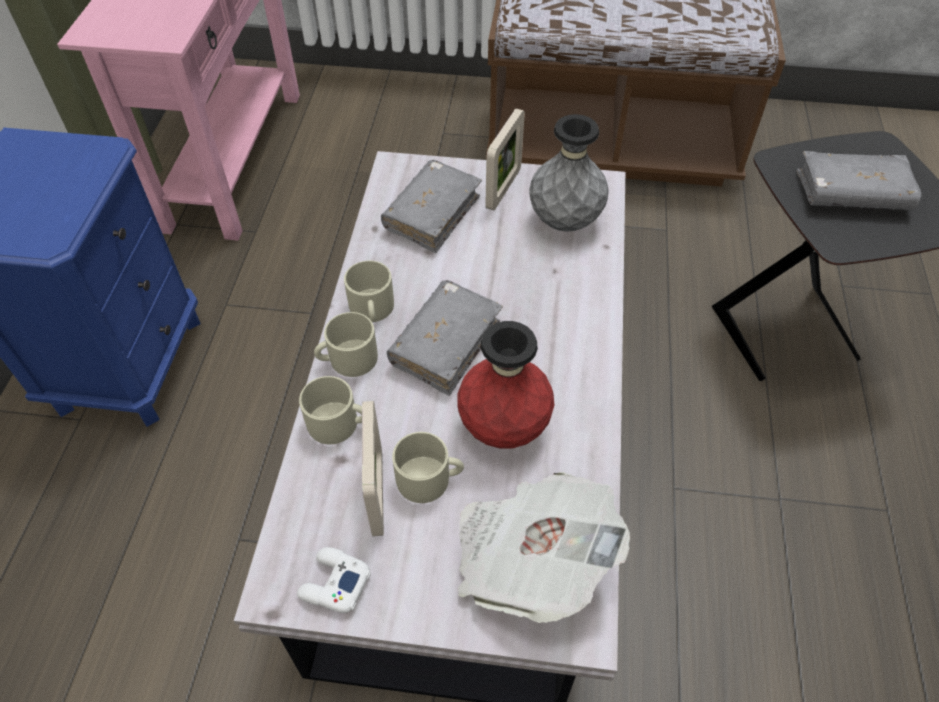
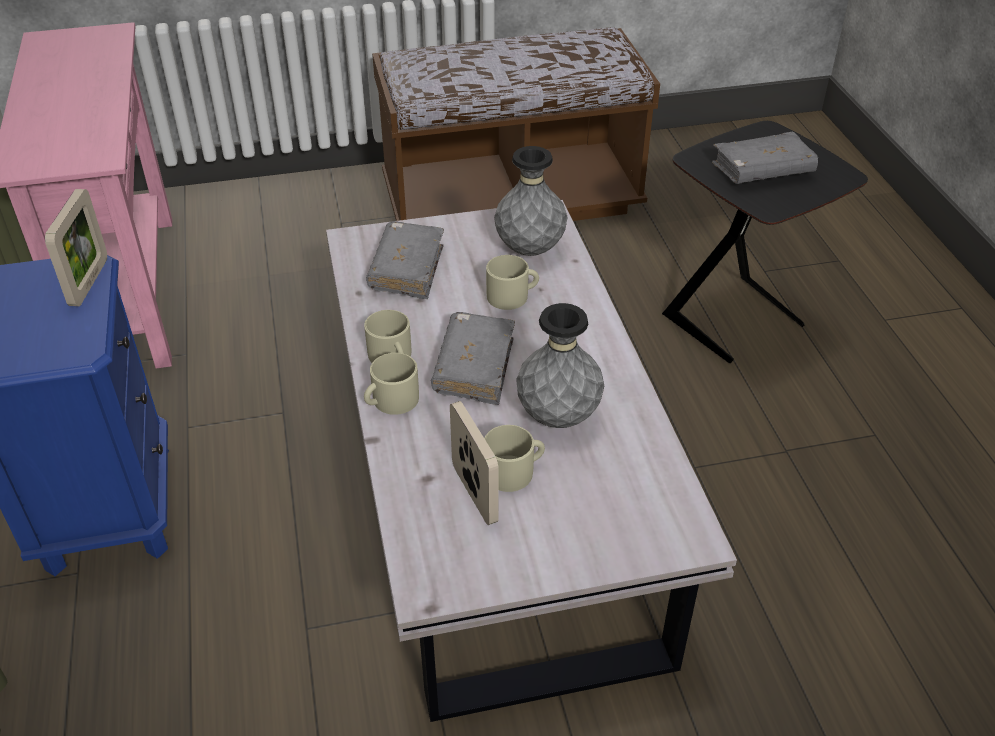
camera: 20 degrees left, 10 degrees down
(334, 584) = (473, 570): white game controller -> none
(339, 423) = (410, 452): beige mug -> beige mug (512, 296)
(503, 189) = (461, 235): picture frame -> picture frame (89, 282)
(504, 427) = (558, 416): red vase -> grey vase
(529, 558) = (629, 504): newspaper -> none

